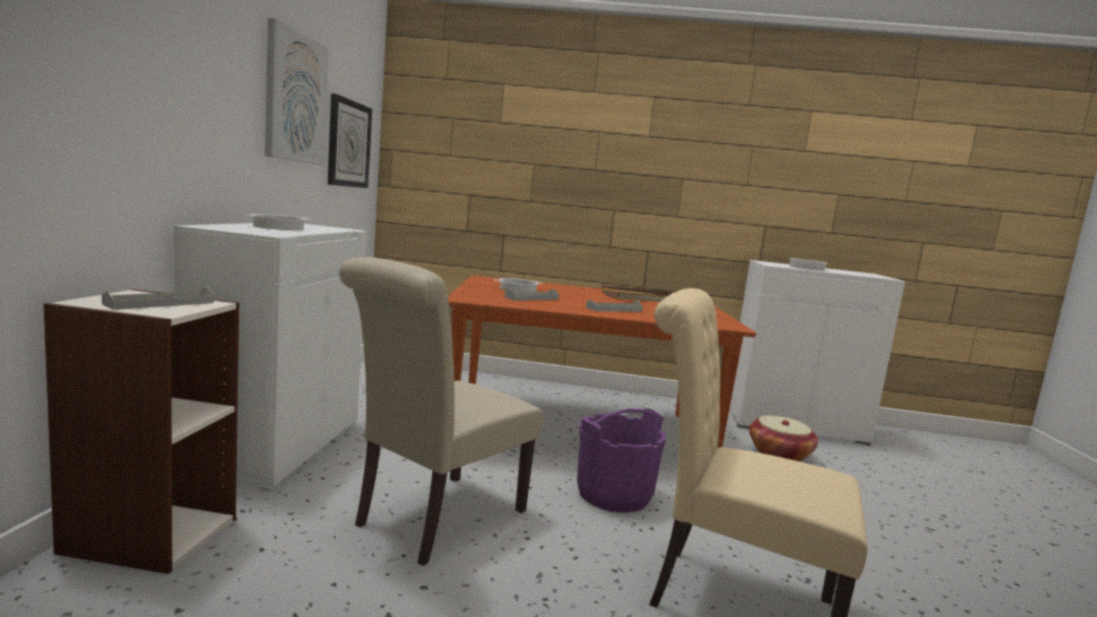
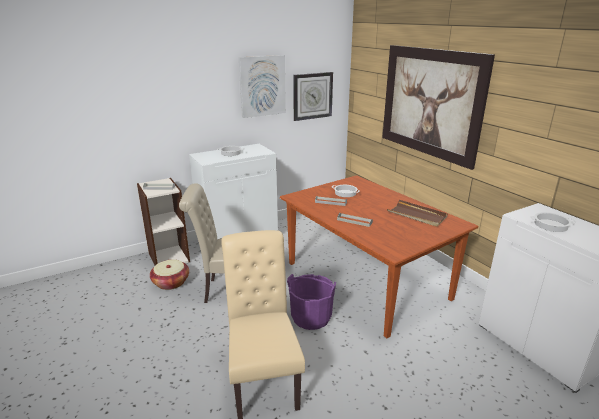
camera: 55 degrees right, 15 degrees up
(570, 157) = (430, 102): none -> picture
(779, 454) = (463, 353): basket -> basket (171, 282)

